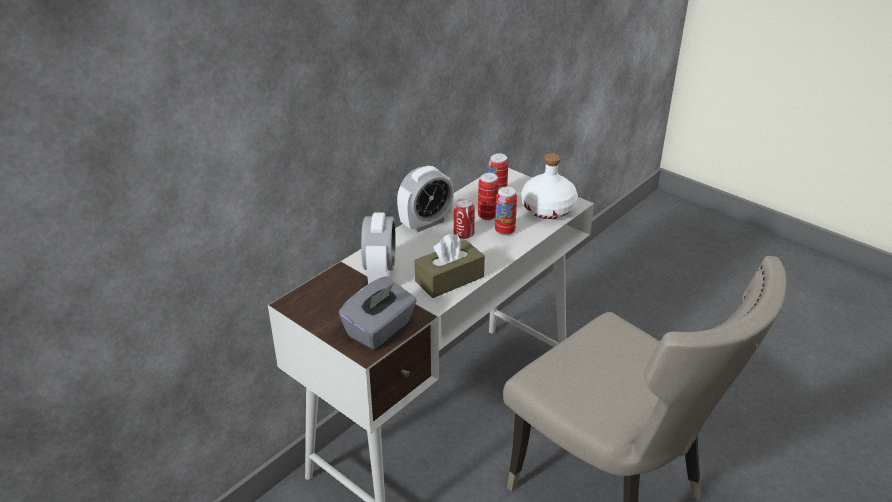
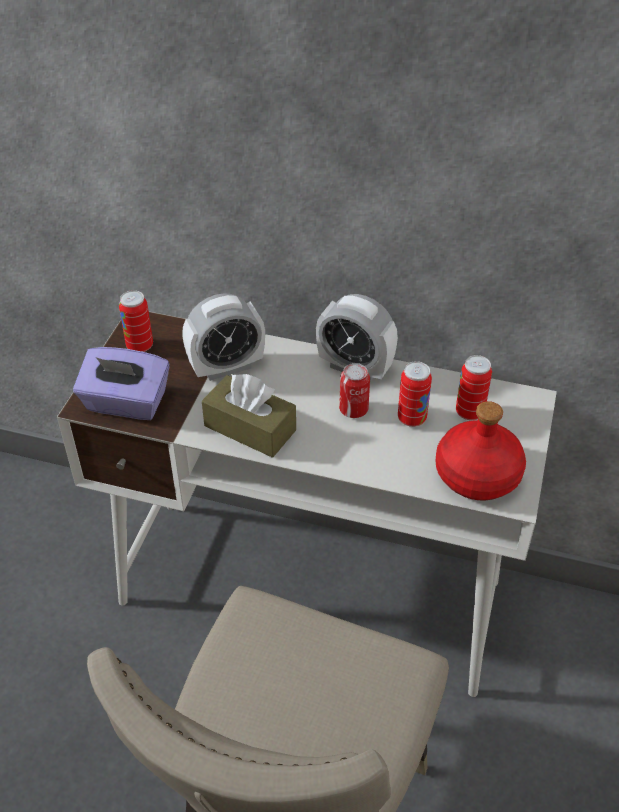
camera: 65 degrees right, 10 degrees up
(380, 329) = (126, 403): grey tissue box -> purple tissue box
(504, 231) = (388, 446): can -> can (140, 346)
(548, 209) = (476, 475): white bottle -> red bottle

